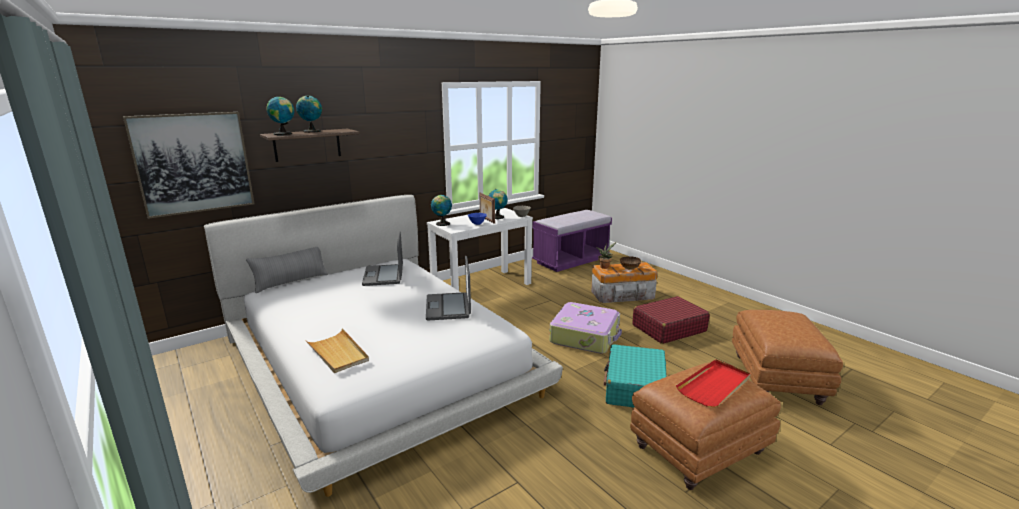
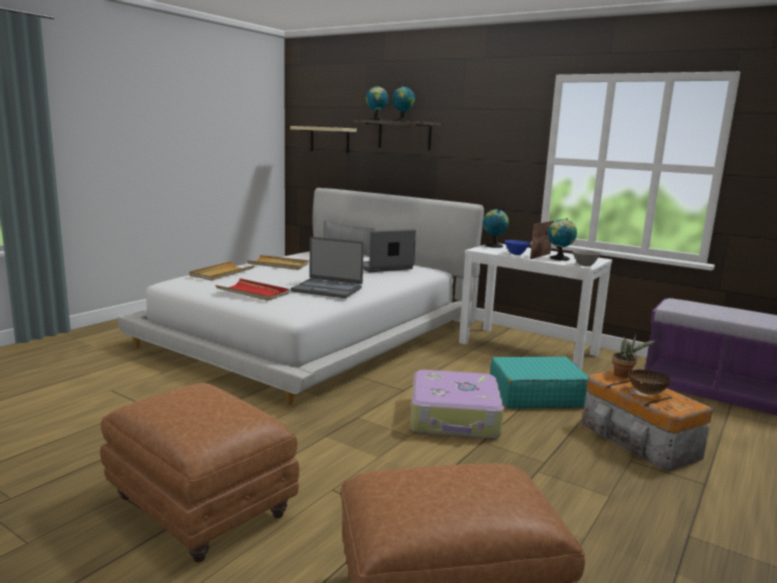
camera: 70 degrees right, 5 degrees down
(193, 163) = (330, 139): picture -> beige shelf
(327, 319) = (279, 265): none -> beige tray
(449, 307) = (327, 289): laptop -> laptop turned 135 degrees counterclockwise
(635, 387) = (337, 458): turquoise suitcase -> turquoise suitcase (535, 395)
(668, 328) = (552, 486): red suitcase -> none
(714, 385) = (192, 409): red tray -> red tray (253, 292)

